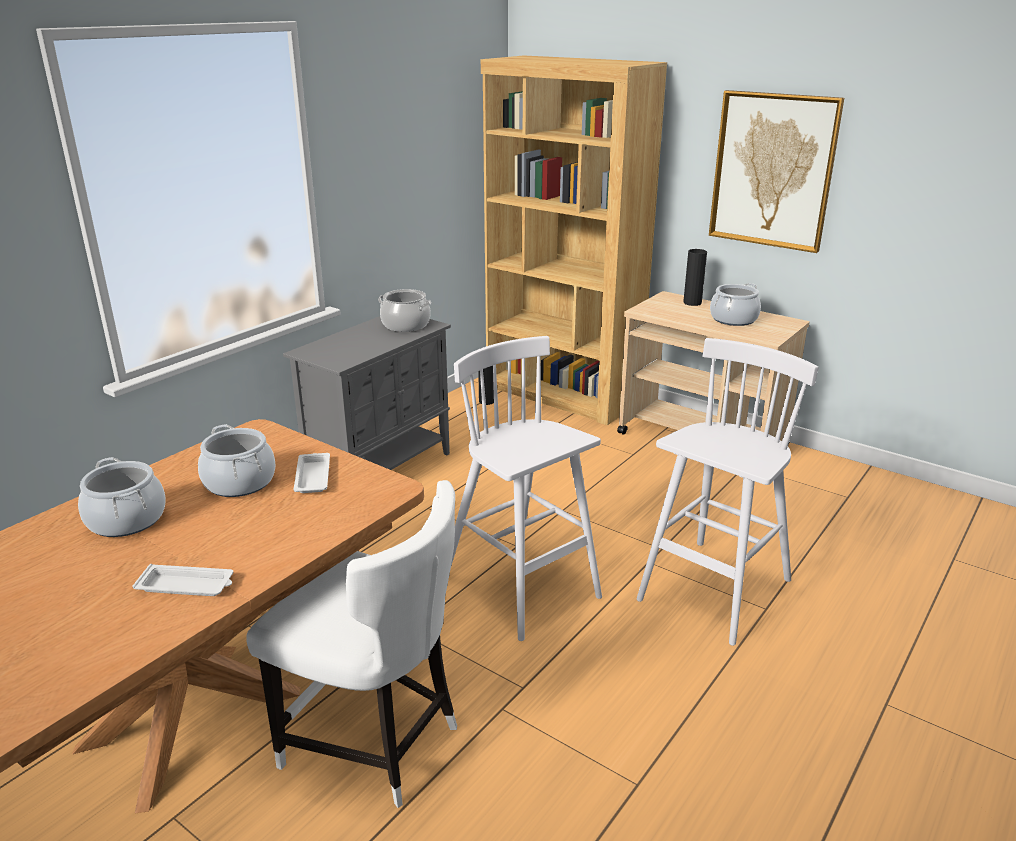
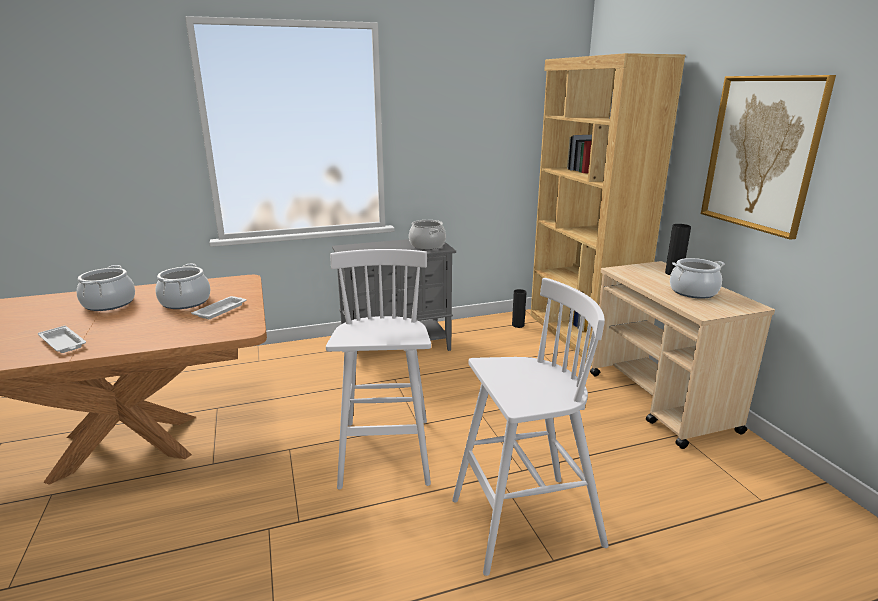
camera: 35 degrees right, 5 degrees down
(375, 743) = (179, 509): white chair -> none

